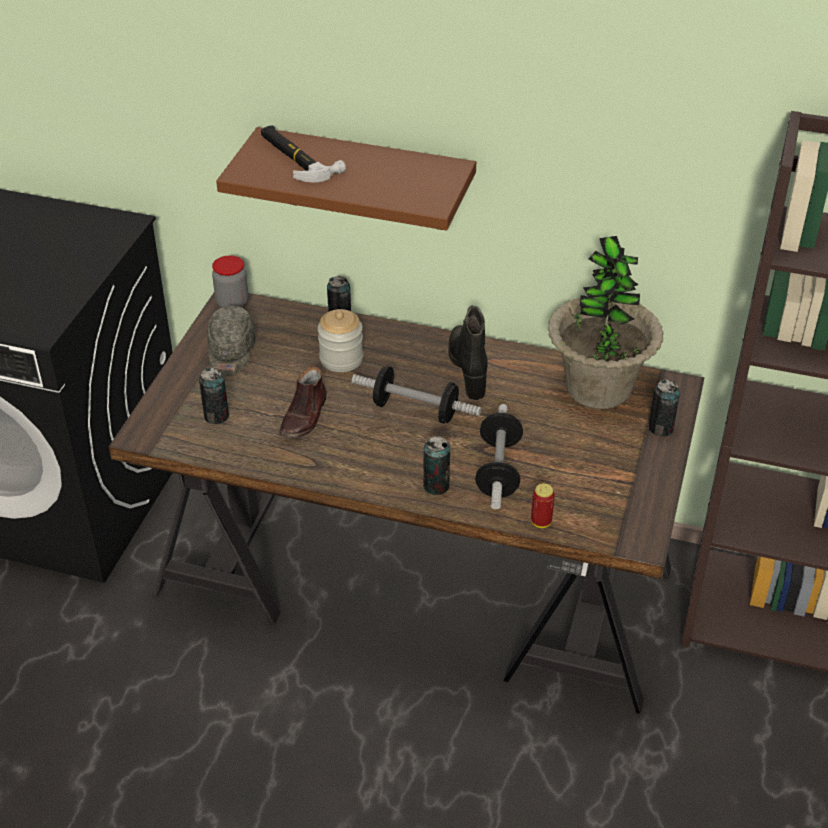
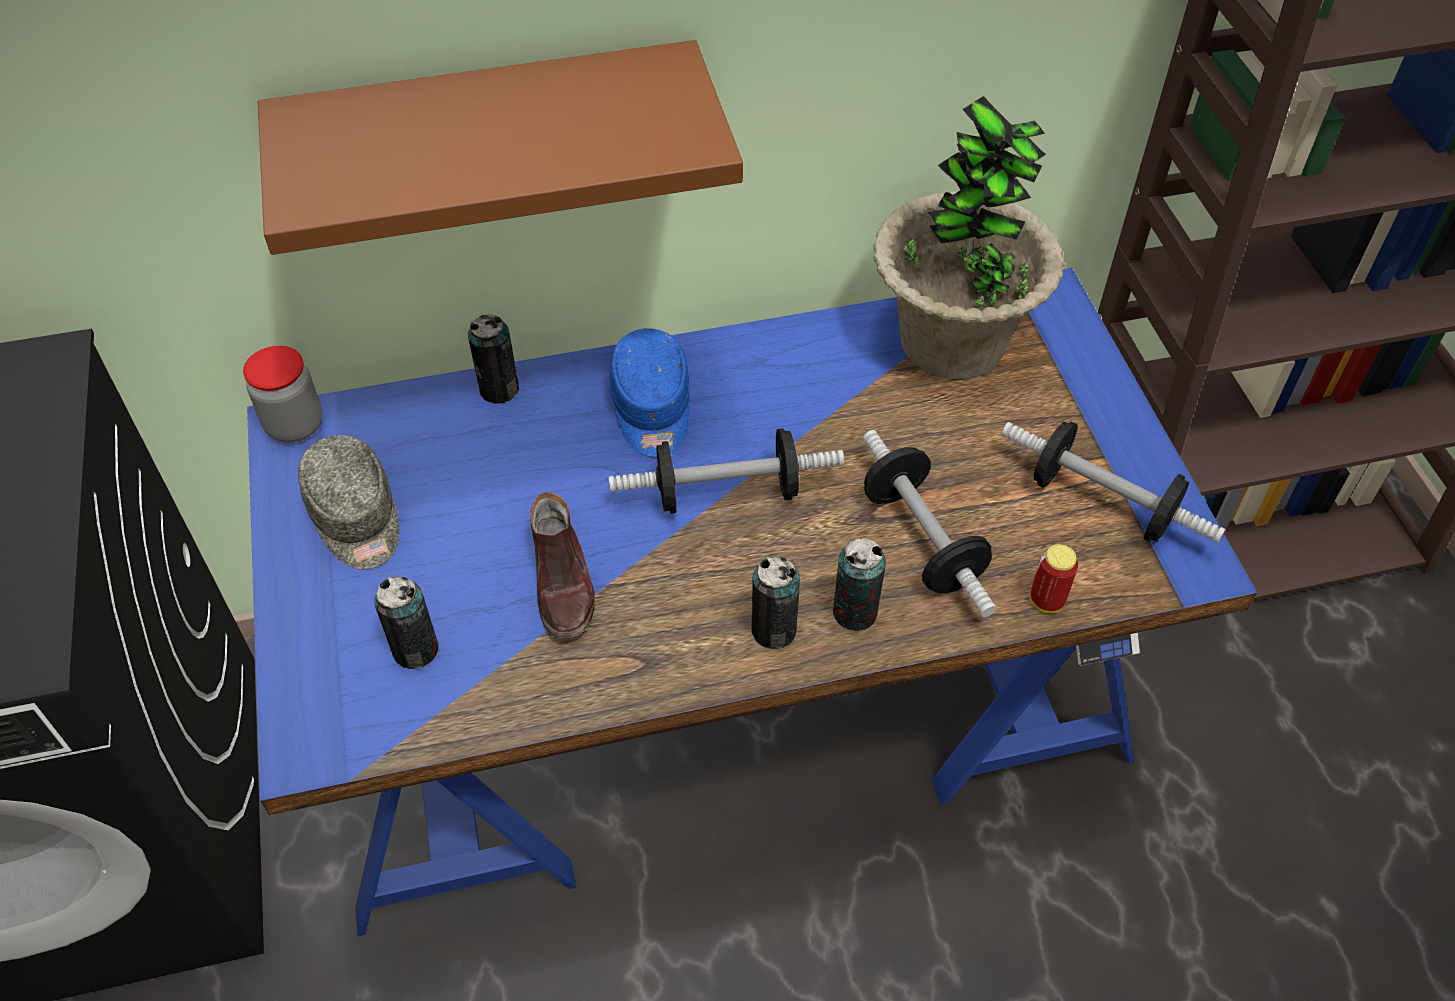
camera: 30 degrees left, 10 degrees up
(296, 157) = (381, 135): hammer -> none
(341, 359) = (547, 453): jar -> none
(409, 359) = (652, 409): none -> blue cap
(416, 579) = (726, 710): brown desk -> blue desk
(469, 369) = (752, 388): black boot -> none
(613, 492) = (1102, 503): none -> dumbbell
(661, 428) = (1082, 371): can -> can (774, 630)

